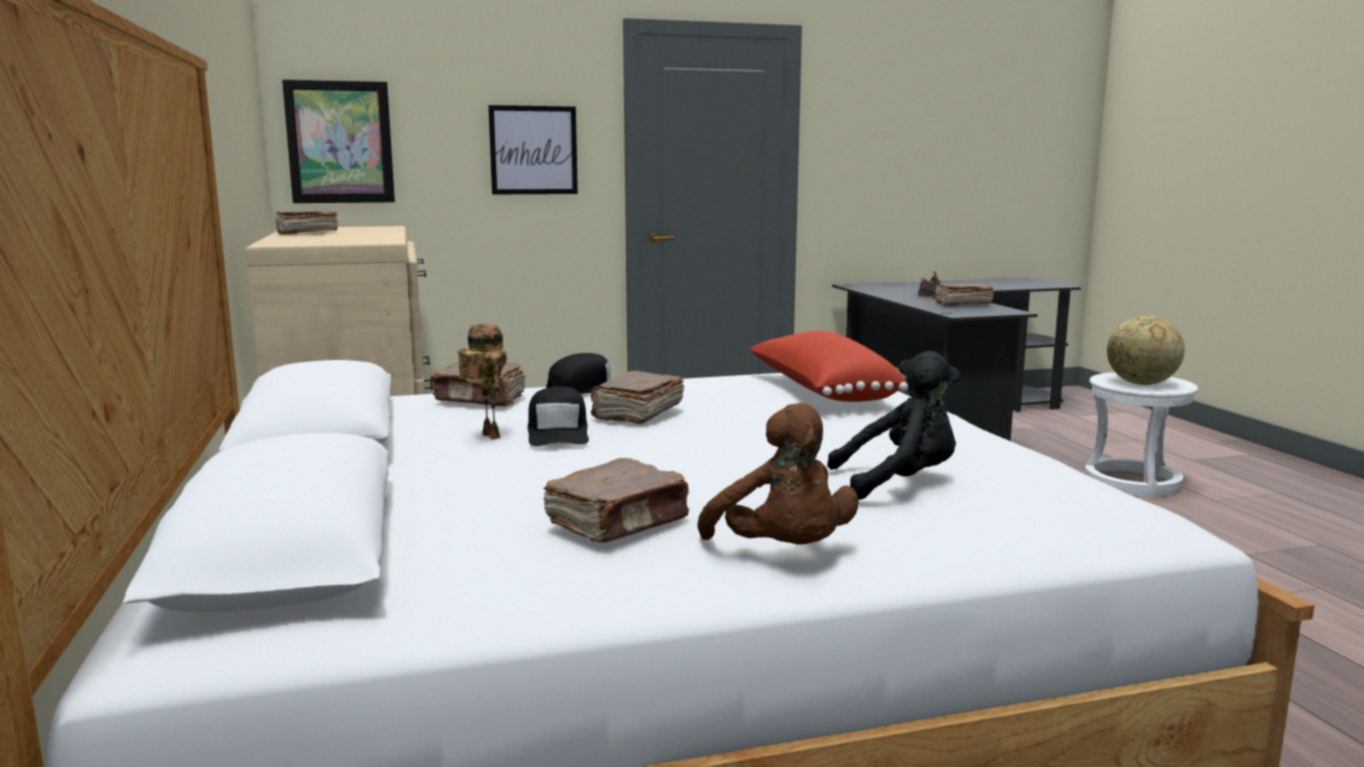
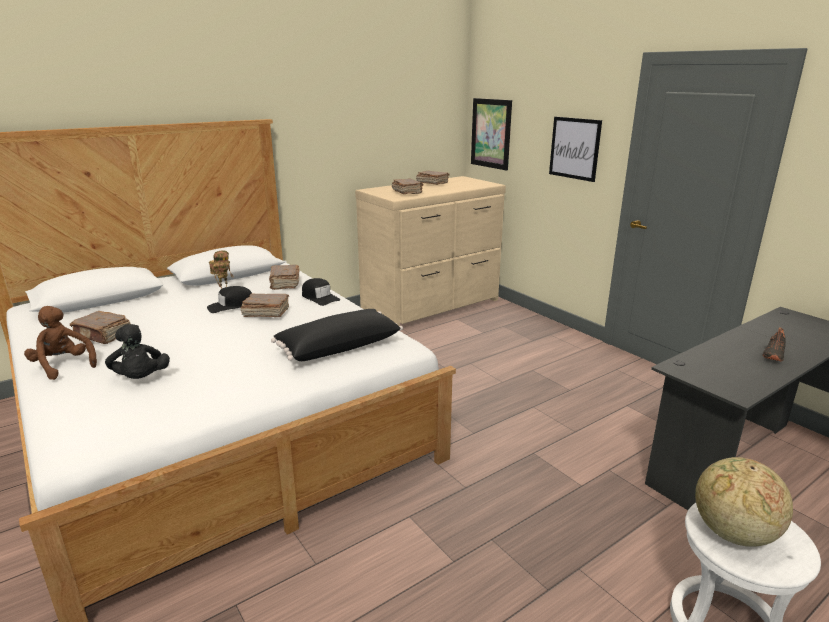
camera: 70 degrees right, 10 degrees up
(782, 552) = (63, 366): brown plush toy -> brown plush toy turned 90 degrees clockwise
(821, 392) = (338, 347): red pillow -> black pillow
(962, 304) = (747, 367): brown book -> brown book (407, 192)

